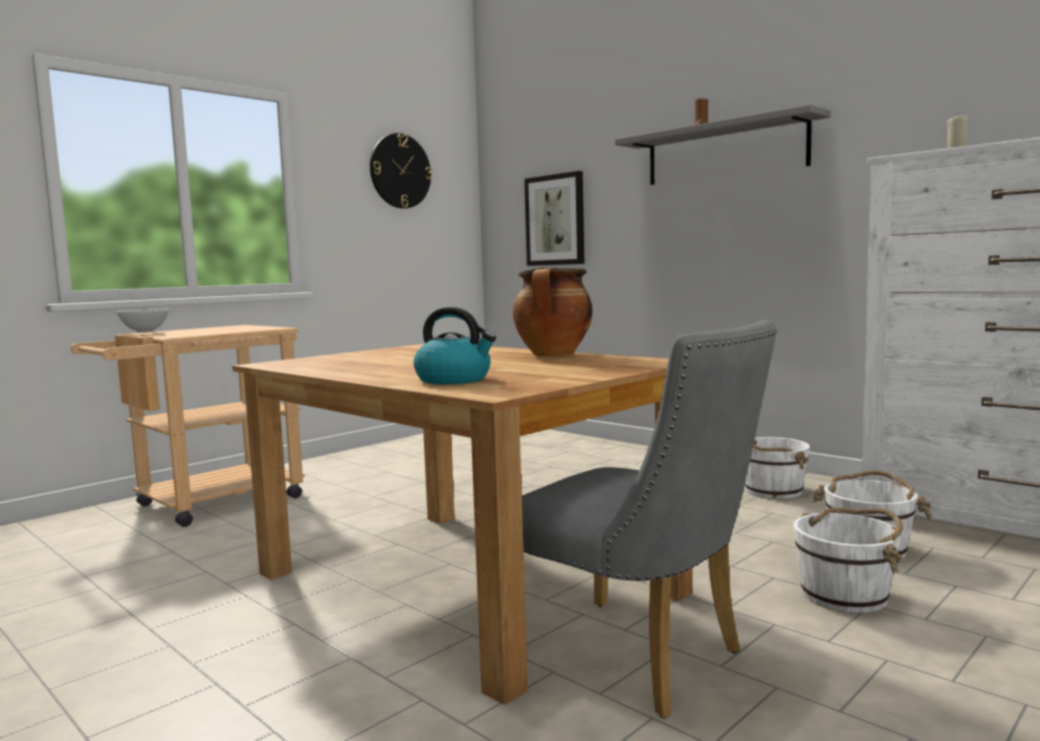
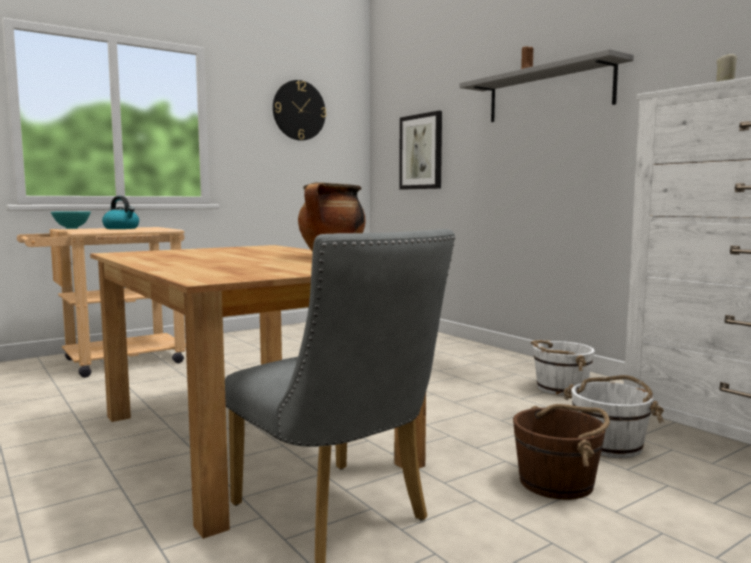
camera: 10 degrees right, 0 degrees up
(144, 332) = (71, 228): white bowl -> turquoise bowl
(454, 380) = (207, 269): kettle -> kettle (122, 228)
(845, 595) = (557, 482): white bucket -> brown bucket

